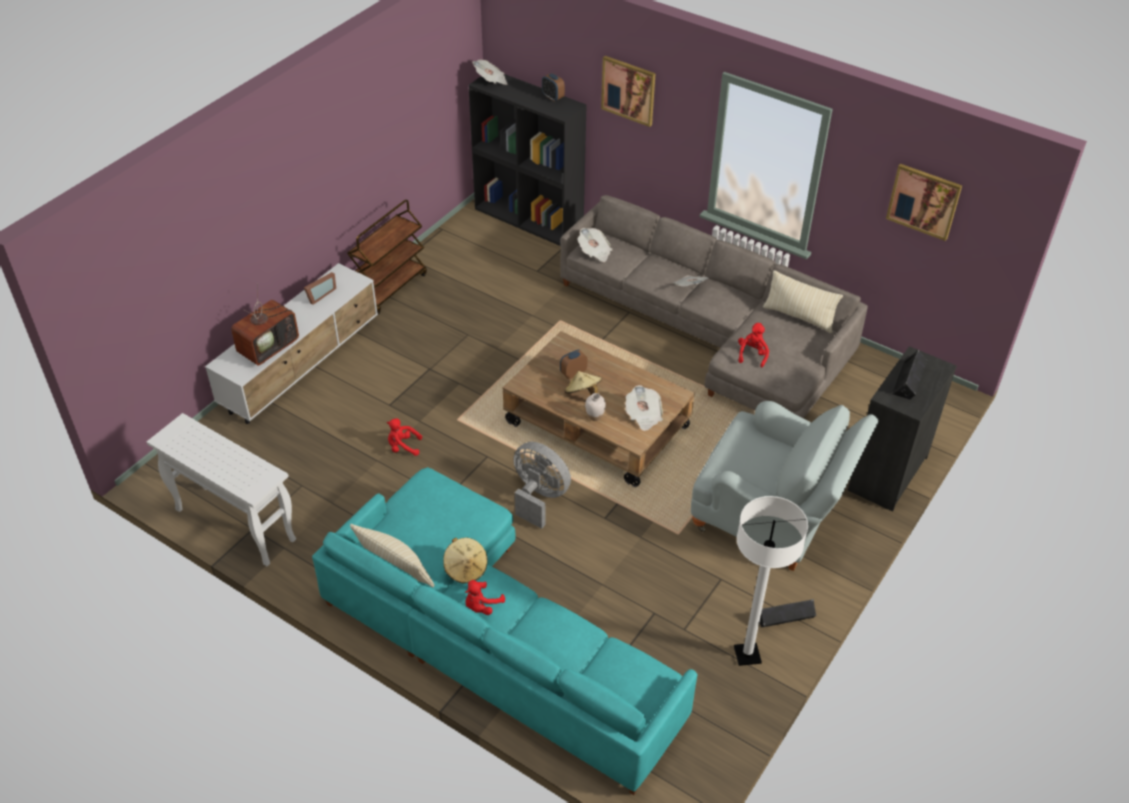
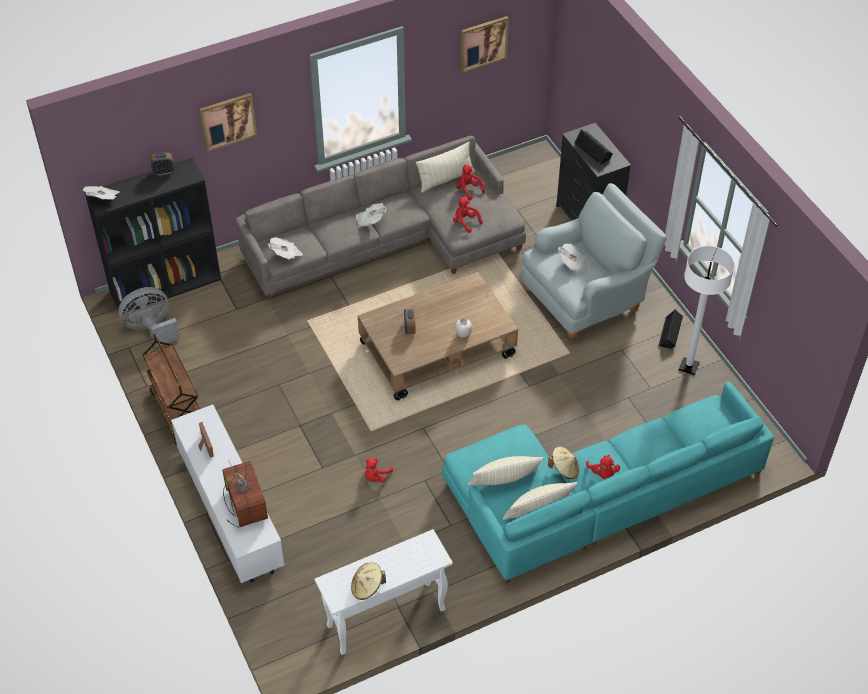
camera: 60 degrees left, 5 degrees up
(416, 524) = (504, 481): none -> beige pillow
(539, 497) = (485, 414): grey fan -> grey fan (151, 329)
(583, 394) = (435, 332): beige hat -> beige hat (367, 587)
(643, 416) = (481, 309): newspaper -> newspaper (573, 264)
(800, 338) = (468, 190): none -> red plush toy

